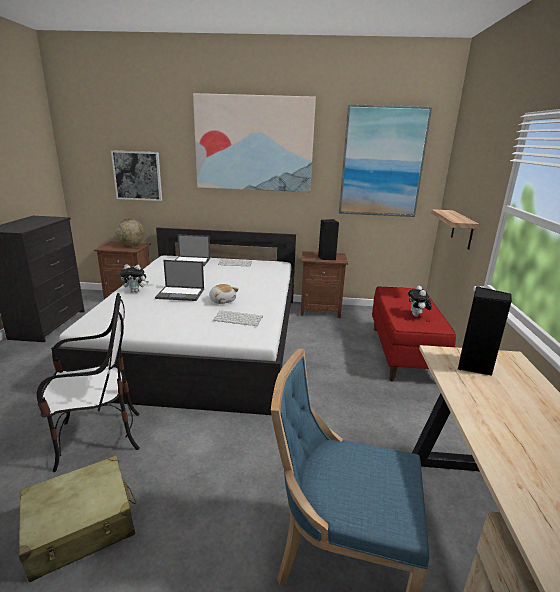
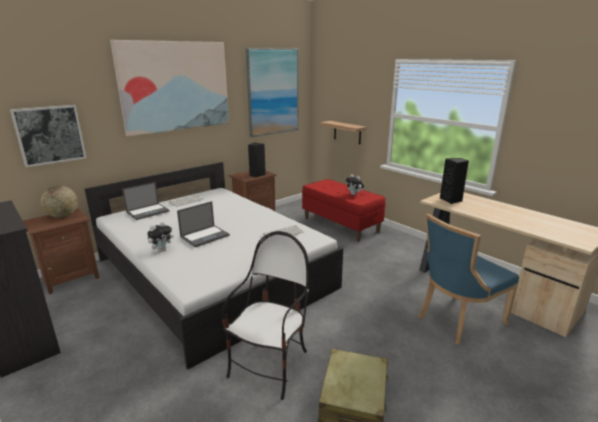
camera: 45 degrees left, 0 degrees up
(222, 301) = (245, 228): plush toy -> none

